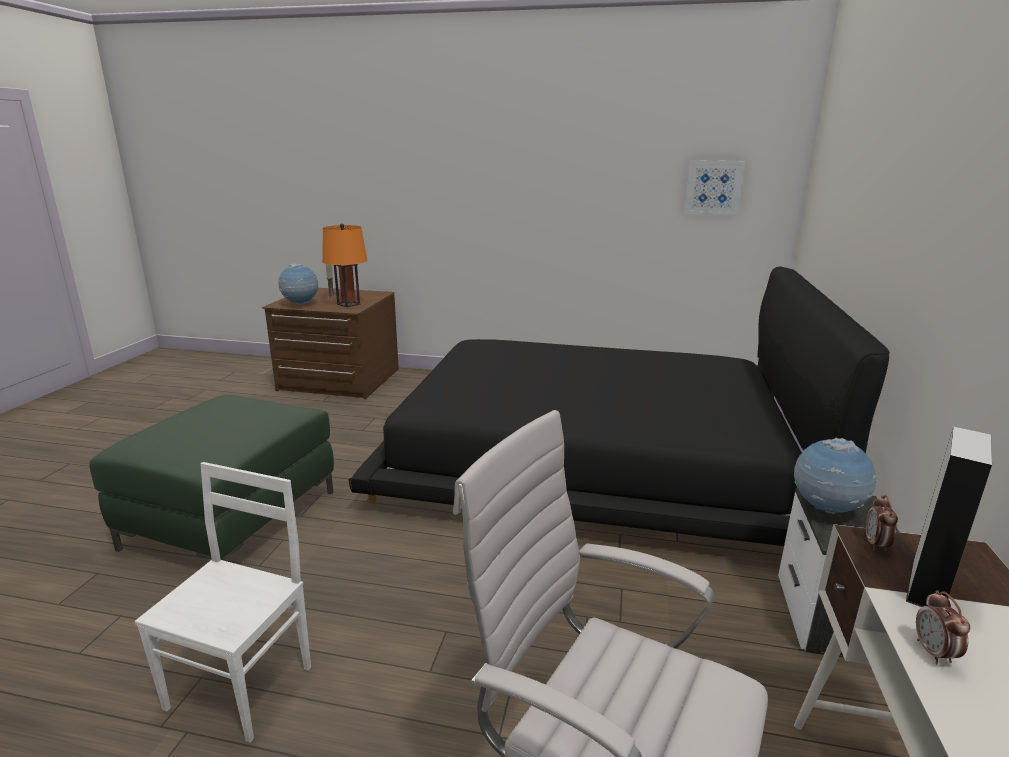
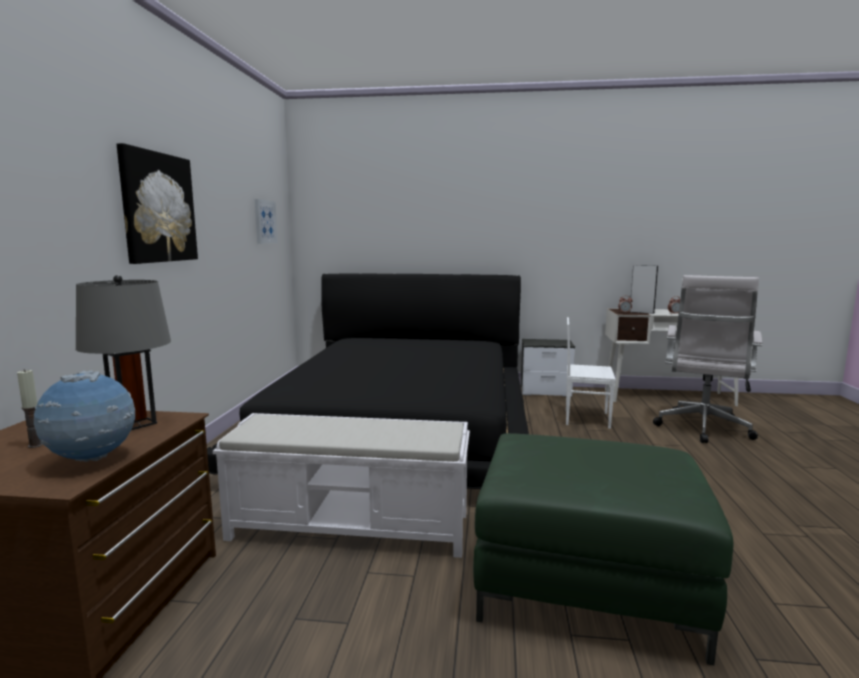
camera: 95 degrees left, 10 degrees down
(243, 686) = (747, 515): white chair -> white chair (585, 418)
(348, 304) = (133, 424): orange table lamp -> grey table lamp
(374, 434) = (352, 527): none -> white bench
(508, 177) = (158, 207): none -> picture
(826, 510) = (541, 343): globe -> none

